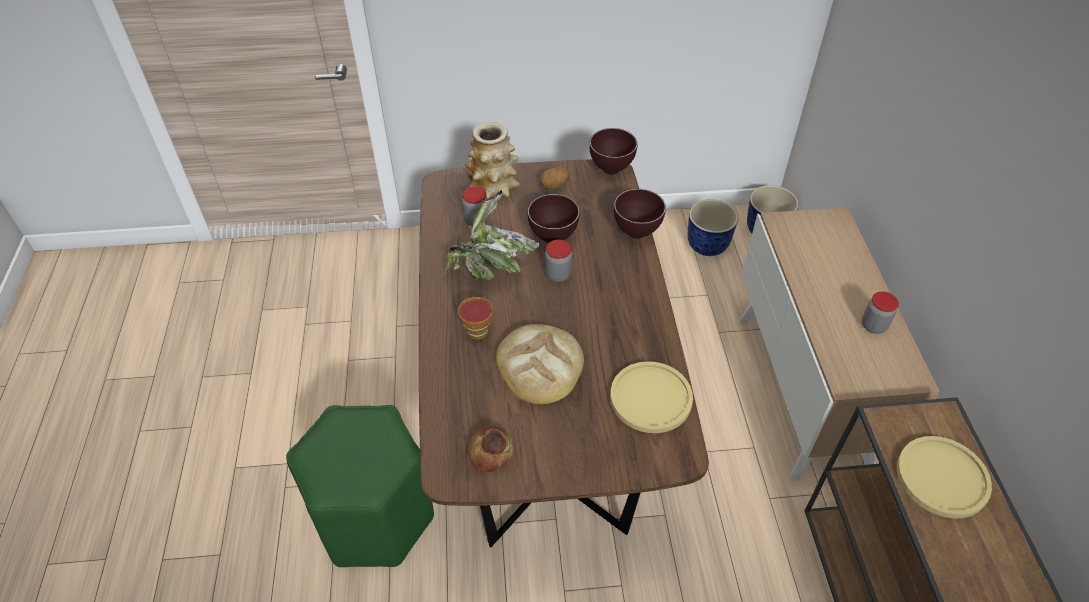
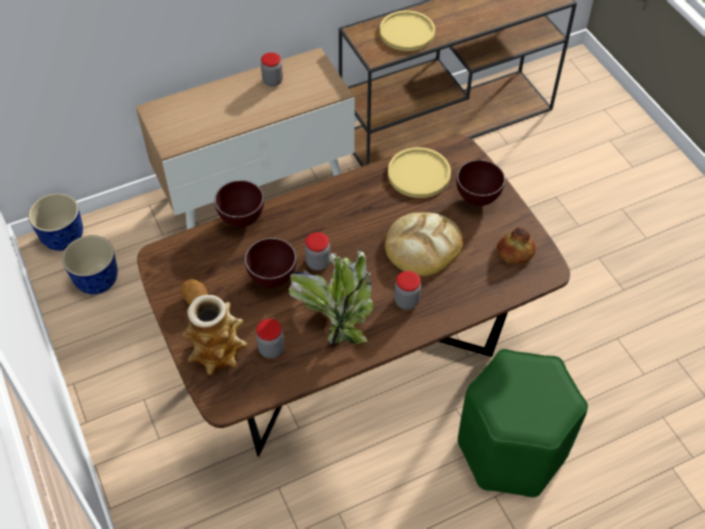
camera: 110 degrees left, 5 degrees up
(475, 329) = (406, 301): cup -> jar
(610, 169) = (154, 261): brown bowl -> brown bowl (476, 200)

